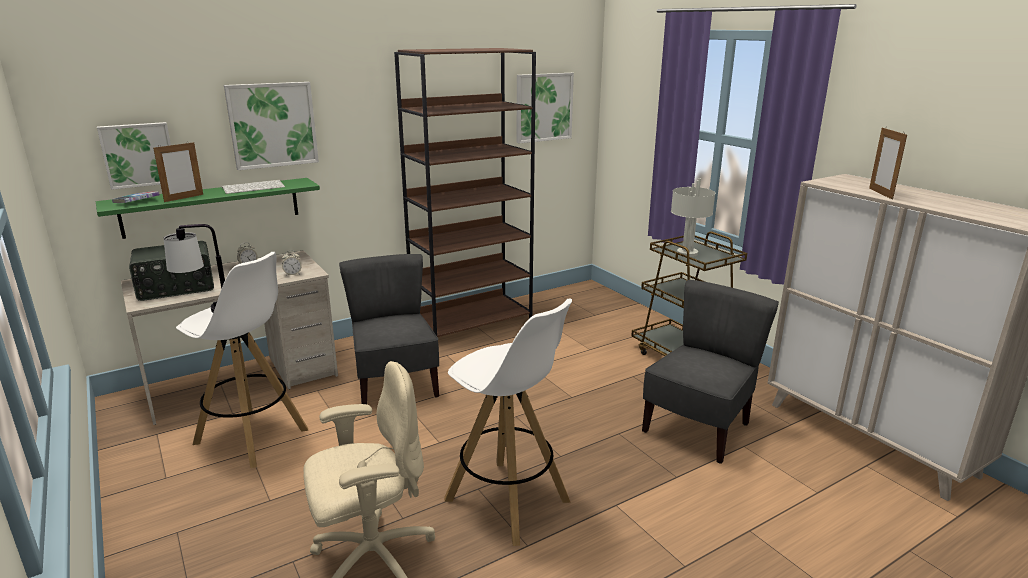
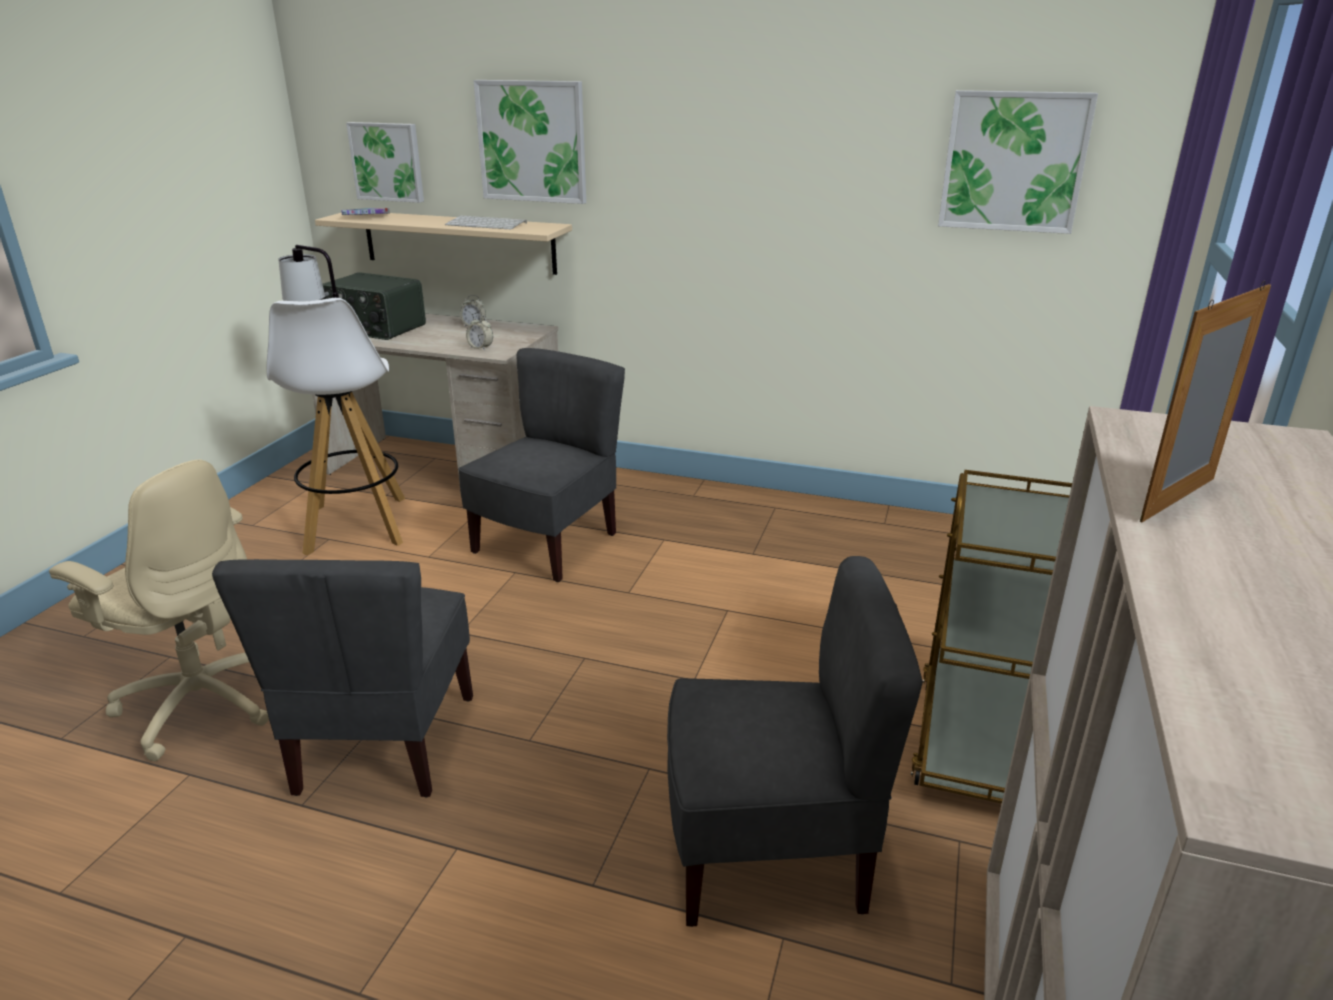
camera: 50 degrees right, 5 degrees up
(184, 198) = (403, 221): picture frame -> none
(212, 207) = (458, 242): green shelf -> beige shelf
(472, 322) = (774, 514): brown bookcase -> none
(508, 501) = (383, 744): white stool -> grey chair
(686, 253) = (1009, 517): grey table lamp -> none

